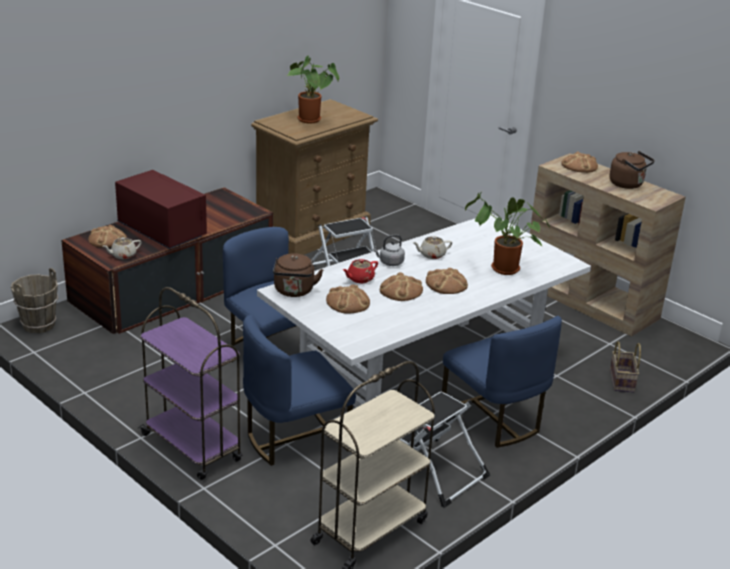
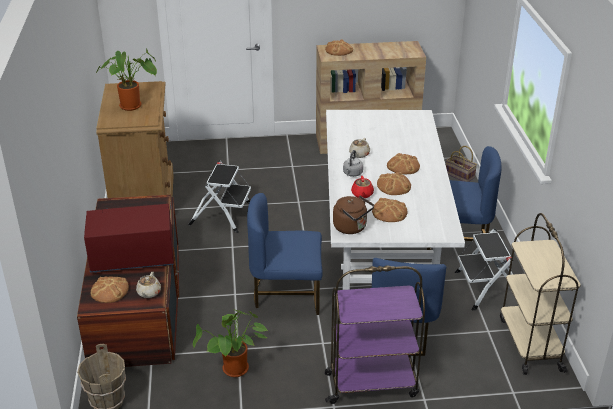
camera: 50 degrees left, 5 degrees up
(502, 270) = (406, 139): potted plant -> potted plant (235, 371)
(628, 184) = (383, 48): brown kettle -> none

